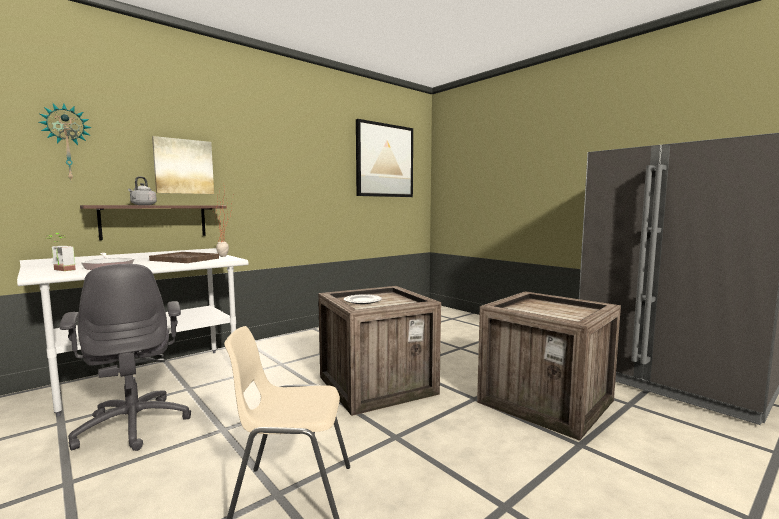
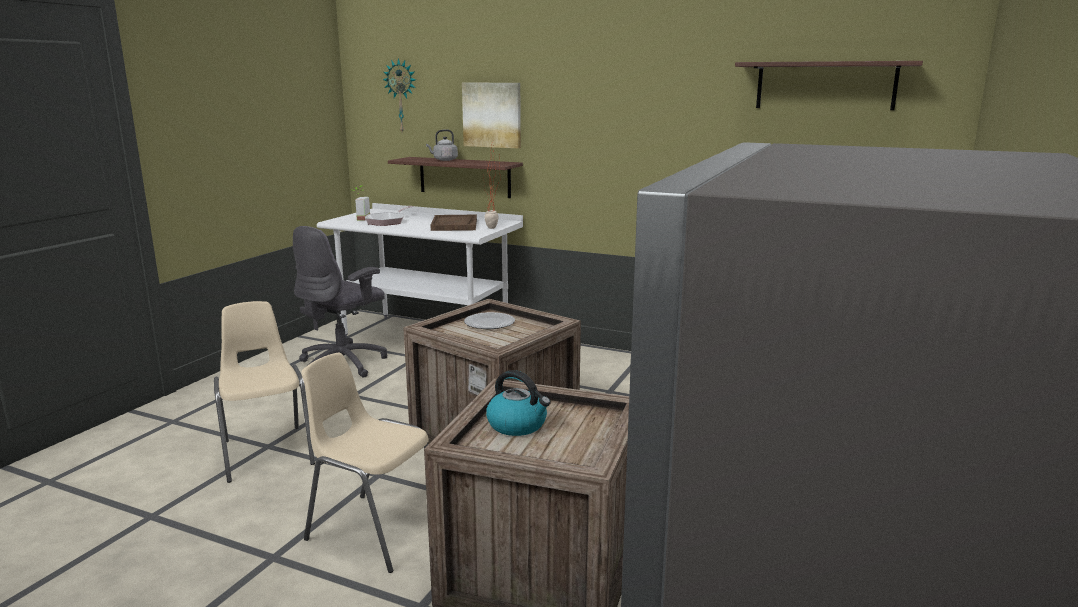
camera: 65 degrees right, 10 degrees up
(384, 160) = (825, 85): picture -> shelf
(481, 449) = (375, 530): none -> beige chair
(543, 313) = (518, 425): none -> kettle

